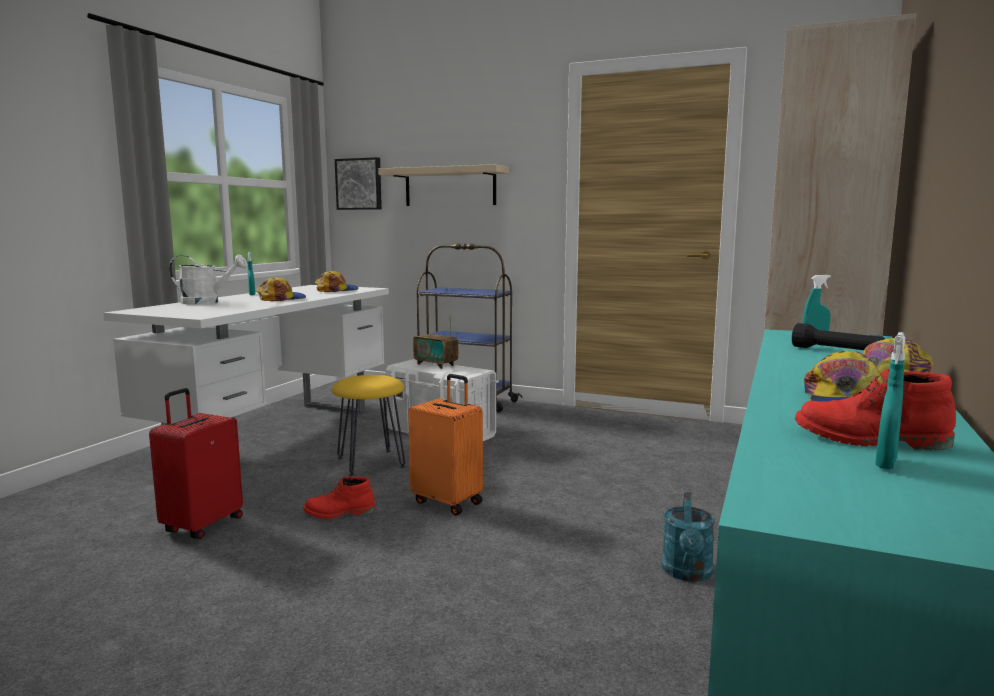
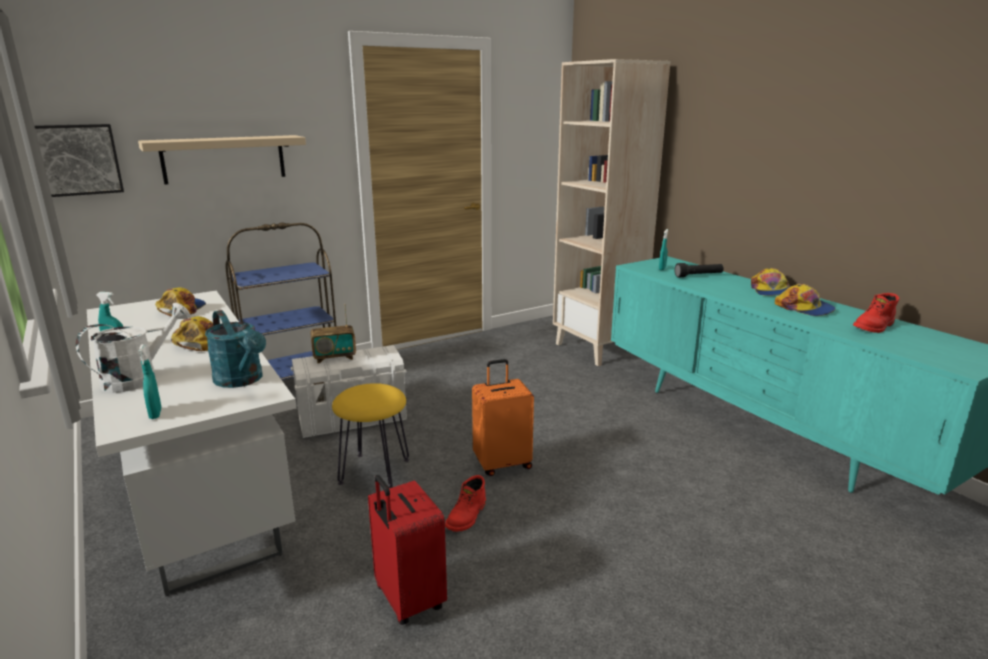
camera: 55 degrees left, 10 degrees up
(687, 573) = (677, 428): turquoise watering can -> turquoise watering can (242, 380)
(886, 463) = (908, 336): turquoise spray bottle -> turquoise spray bottle (155, 414)

